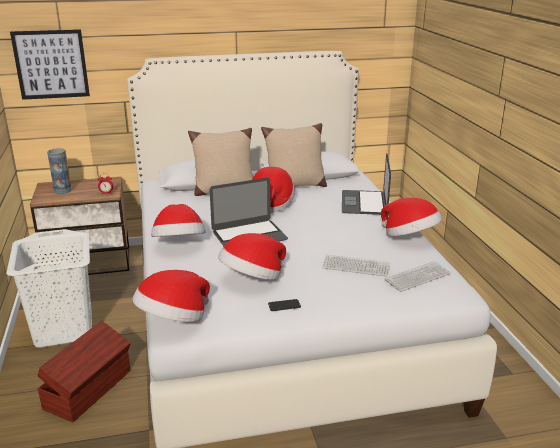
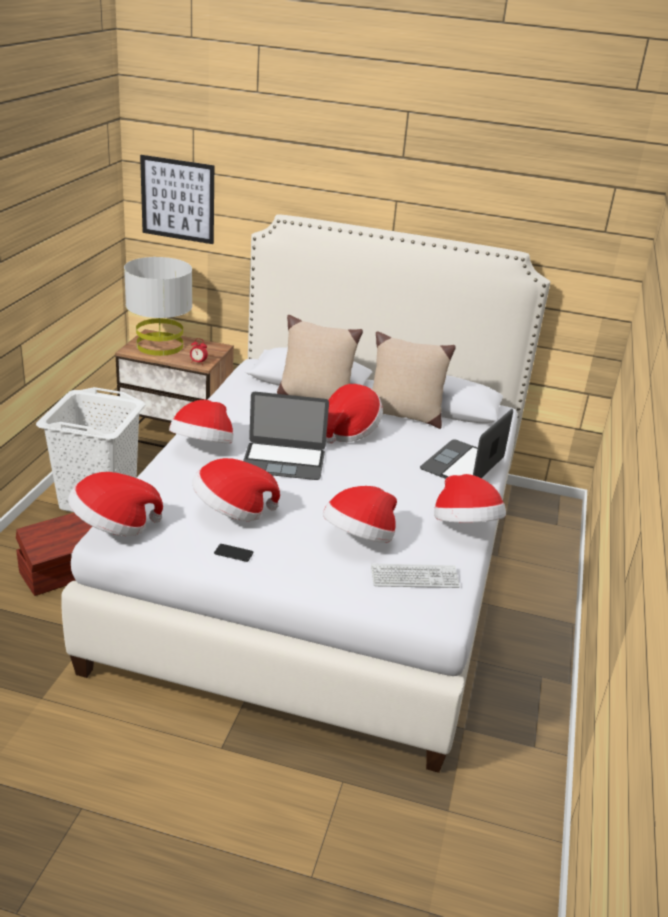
camera: 25 degrees right, 5 degrees up
(62, 190) = (159, 346): vase -> grey table lamp
(356, 266) = (359, 539): keyboard -> hat

